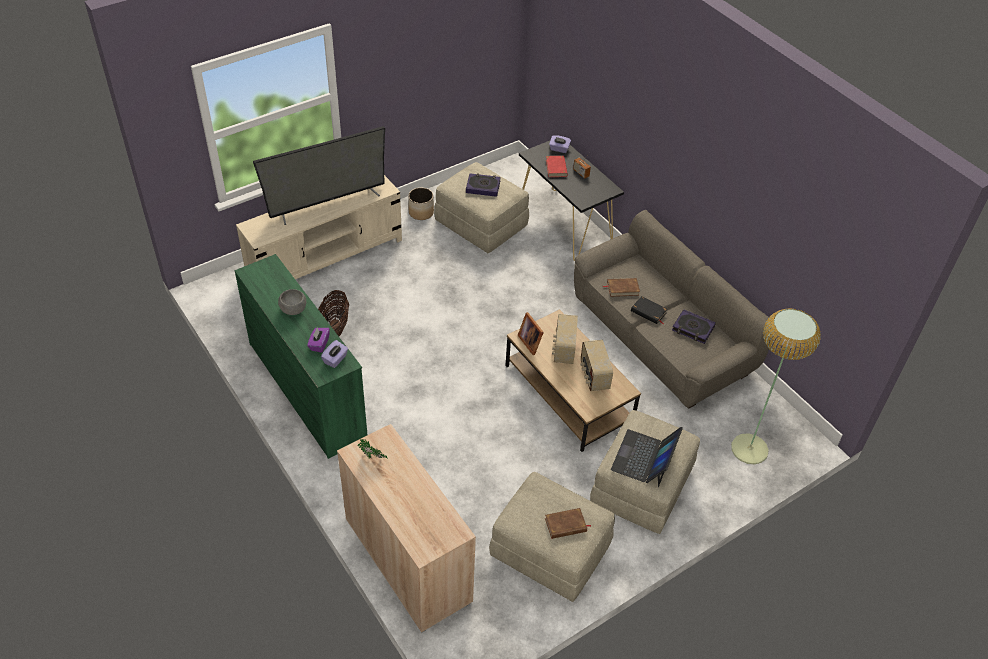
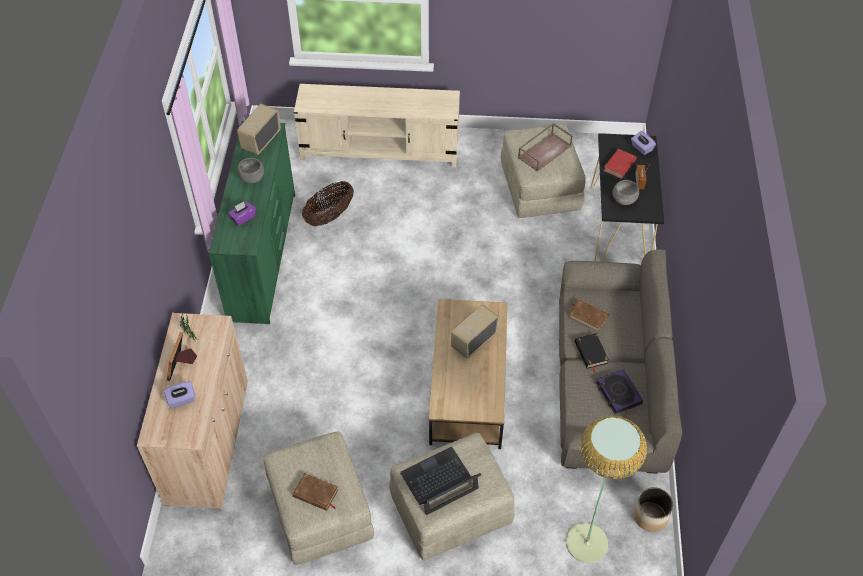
camera: 40 degrees right, 5 degrees up
(327, 203) = (387, 100): television -> none
(335, 359) = (242, 237): purple tissue box -> purple tissue box (181, 400)
(421, 213) = (496, 150): planter -> planter (650, 517)
(483, 187) = (544, 151): book -> brown tray
(531, 342) = (452, 317): picture frame -> picture frame (181, 365)
(583, 190) = (624, 200): none -> grey bowl
(594, 376) = (476, 381): radio -> radio (261, 140)

